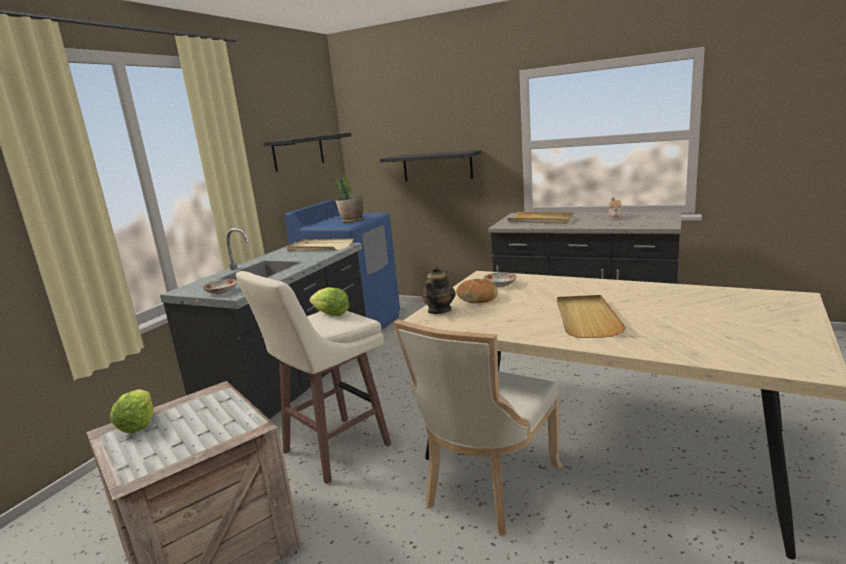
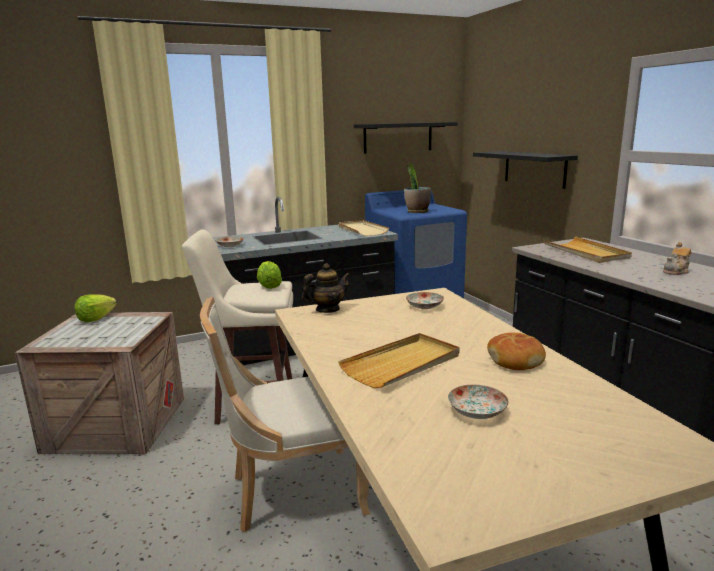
camera: 40 degrees right, 0 degrees up
(477, 298) = (379, 310): bread -> bread (515, 360)
(688, 322) = (477, 412): none -> plate

